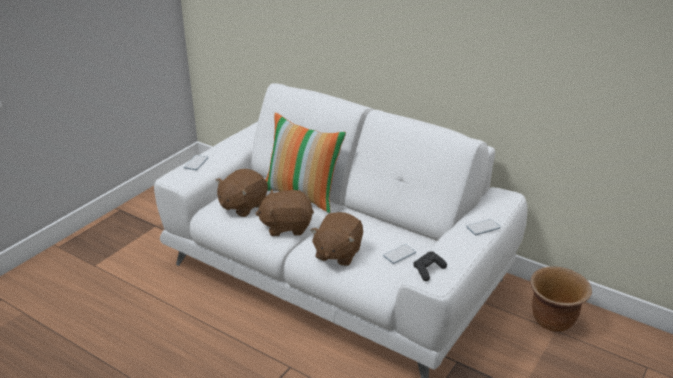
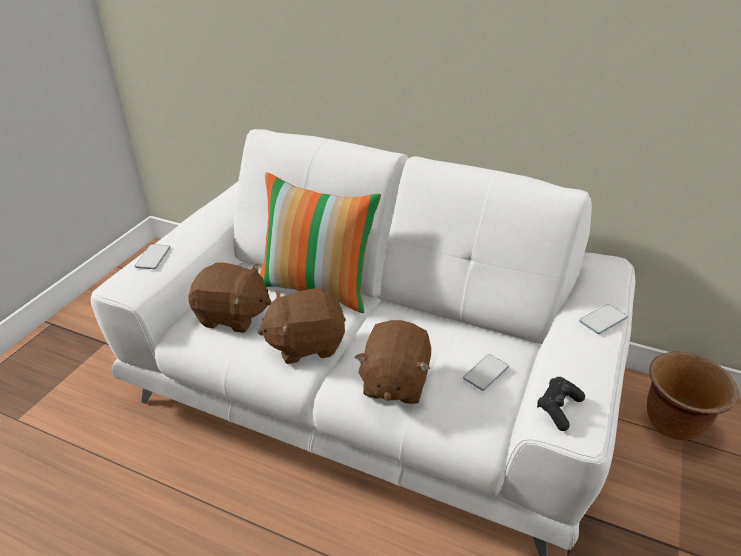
camera: 10 degrees left, 5 degrees up
(242, 206) = (232, 316): brown plush toy -> brown plush toy turned 105 degrees counterclockwise

